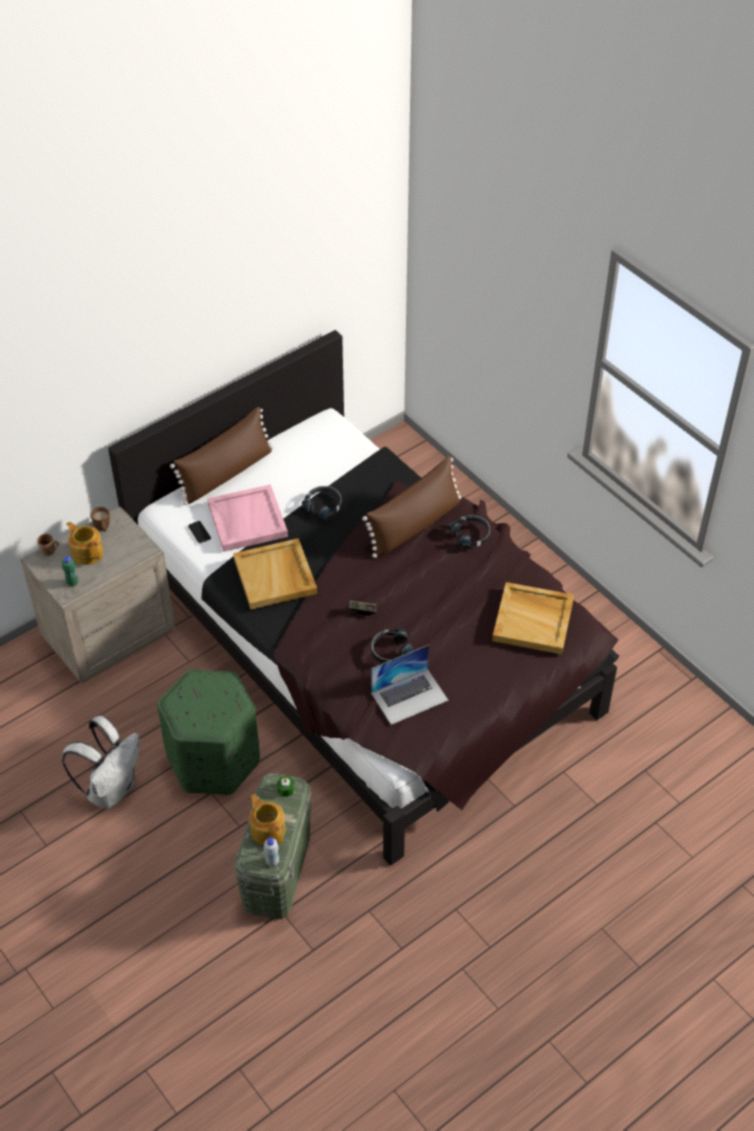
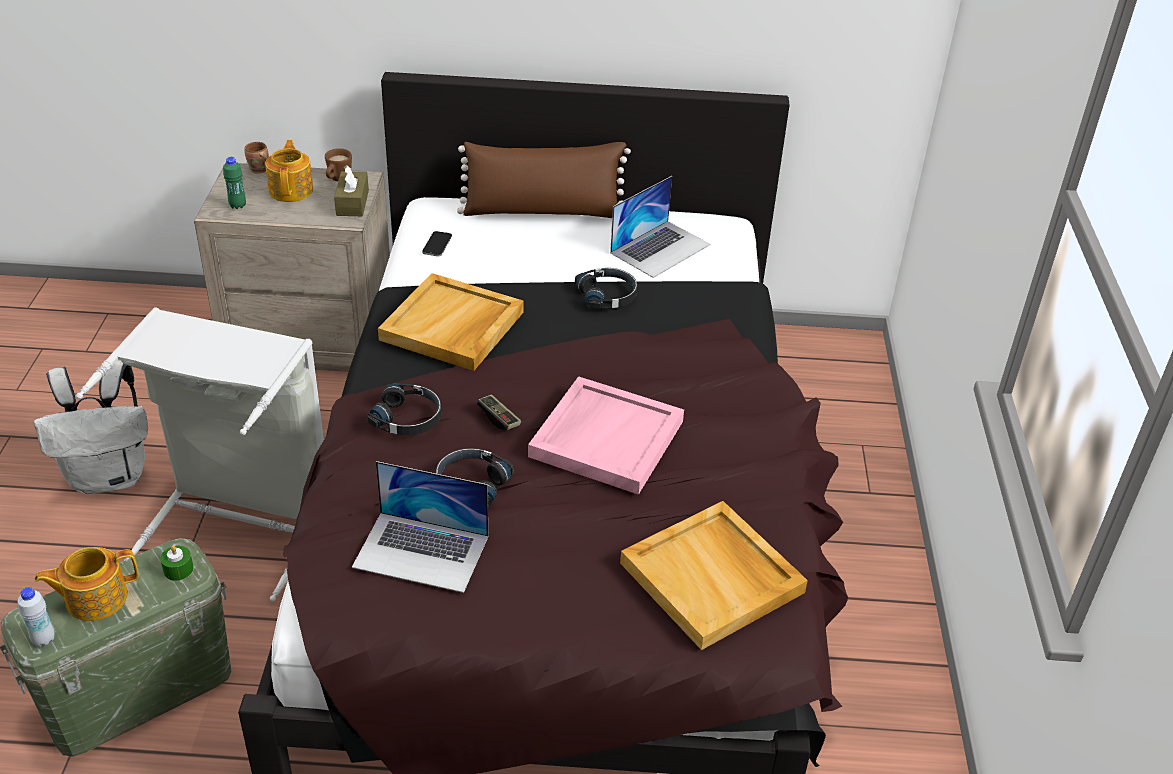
camera: 40 degrees right, 10 degrees down
(133, 538) = (352, 203): none -> brown tissue box
(214, 759) = (241, 522): green ottoman -> grey laundry basket
(246, 520) = (502, 261): pink tray -> pink tray (606, 438)
(268, 829) = (95, 598): teapot -> teapot turned 120 degrees counterclockwise
(314, 458) = (660, 248): none -> laptop
(414, 525) = (690, 373): brown pillow -> none
(471, 535) = (749, 425): black headphones -> black headphones (408, 418)

